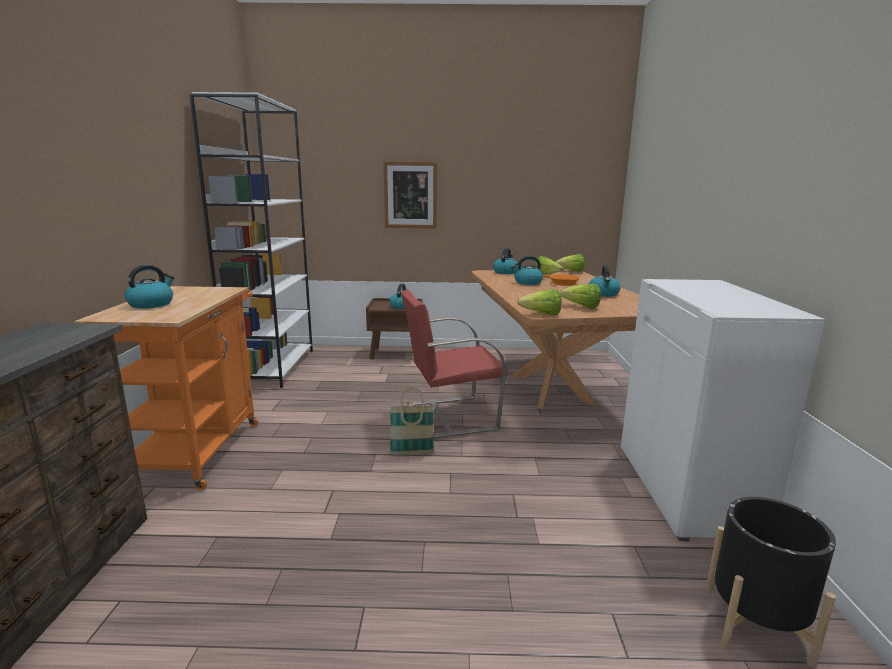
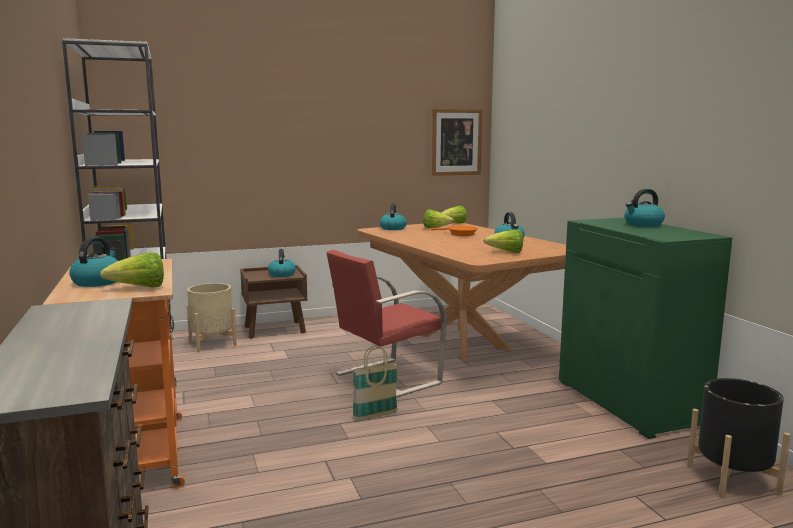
camera: 20 degrees left, 5 degrees down
(338, 359) = (212, 343): none -> beige planter
(410, 195) = (279, 151): picture -> picture (456, 142)
(527, 282) = (428, 236): kettle -> kettle (643, 224)
(542, 315) = (481, 261): lettuce -> lettuce (139, 288)
(687, 490) = (630, 403): white cabinet -> green cabinet

